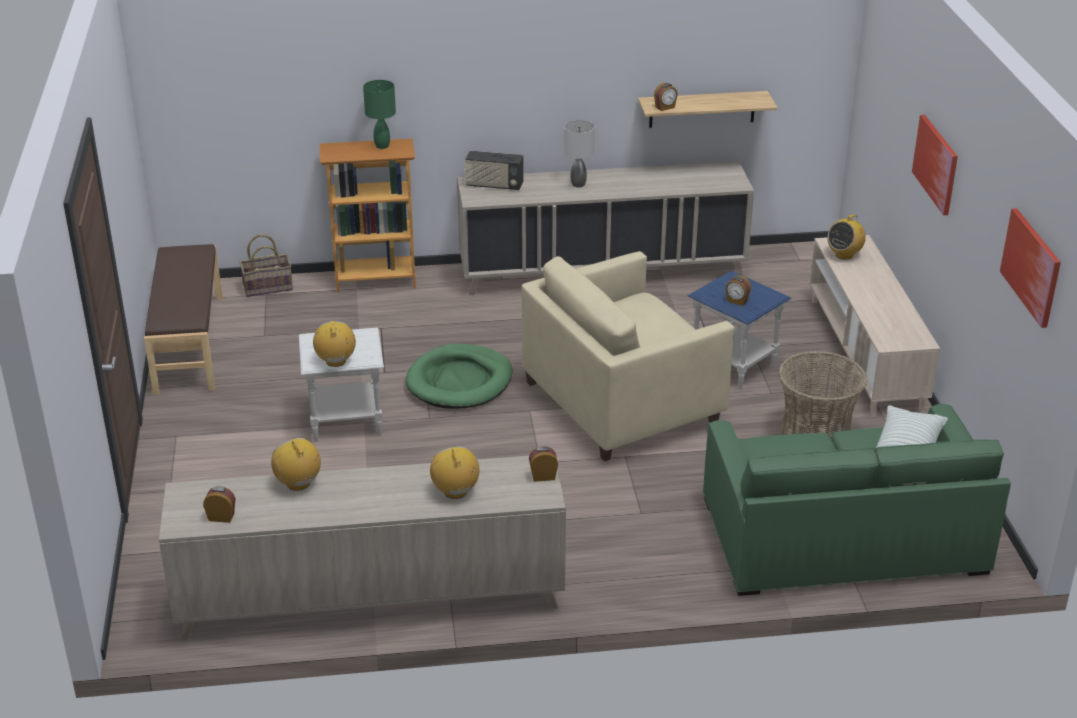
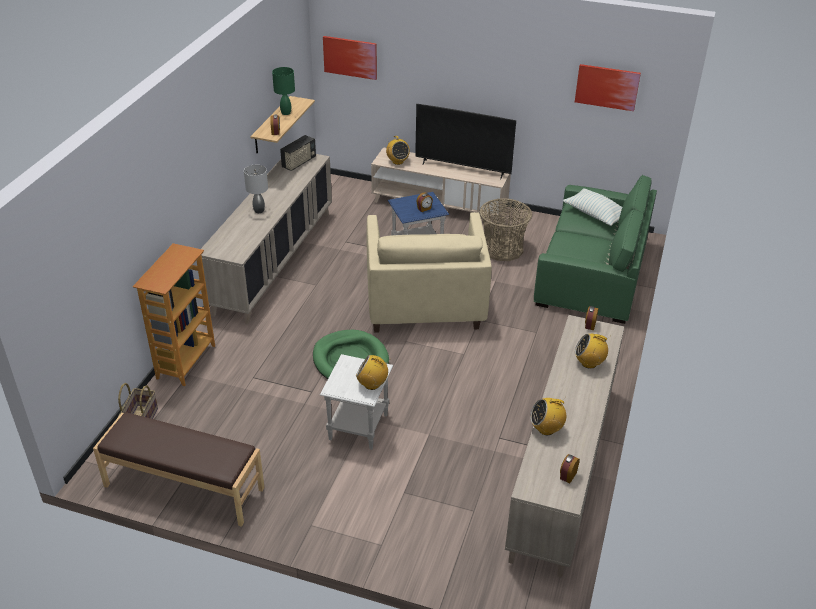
camera: 65 degrees left, 5 degrees up
(381, 146) = (170, 259): green table lamp -> green table lamp (286, 113)
(494, 185) = (225, 242): radio -> radio (299, 163)
(888, 308) = (462, 169): none -> television
(936, 164) = (463, 76): picture -> picture (350, 57)

